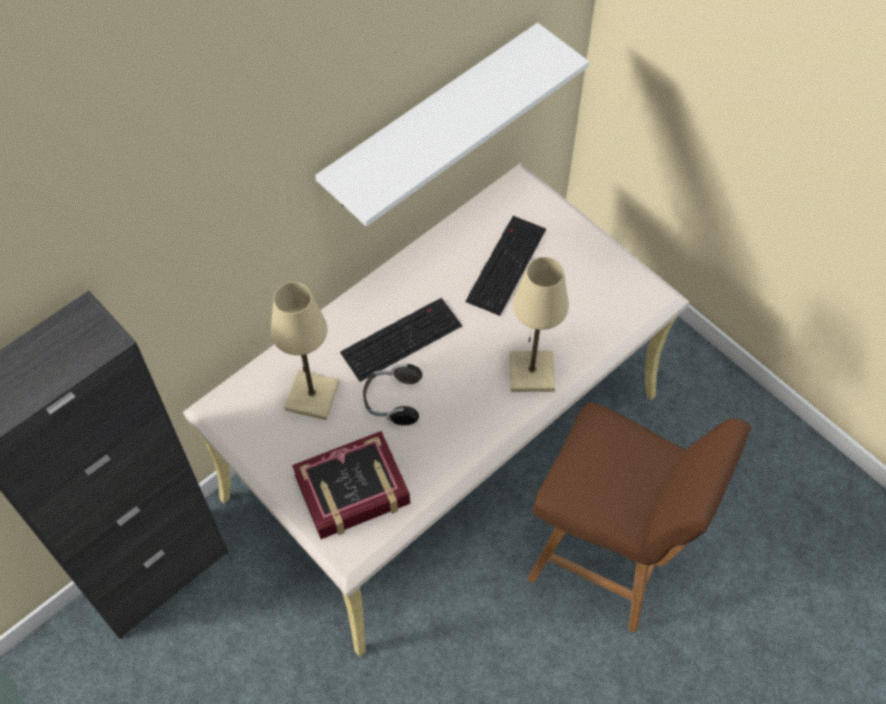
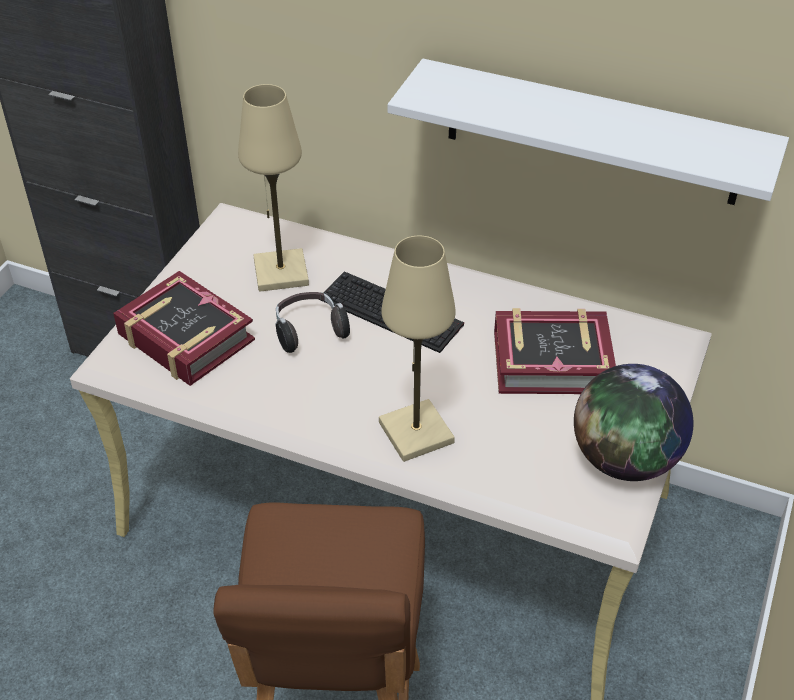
camera: 65 degrees right, 15 degrees down
(505, 263) = (551, 361): keyboard -> book
(612, 266) = (625, 460): none -> globe

